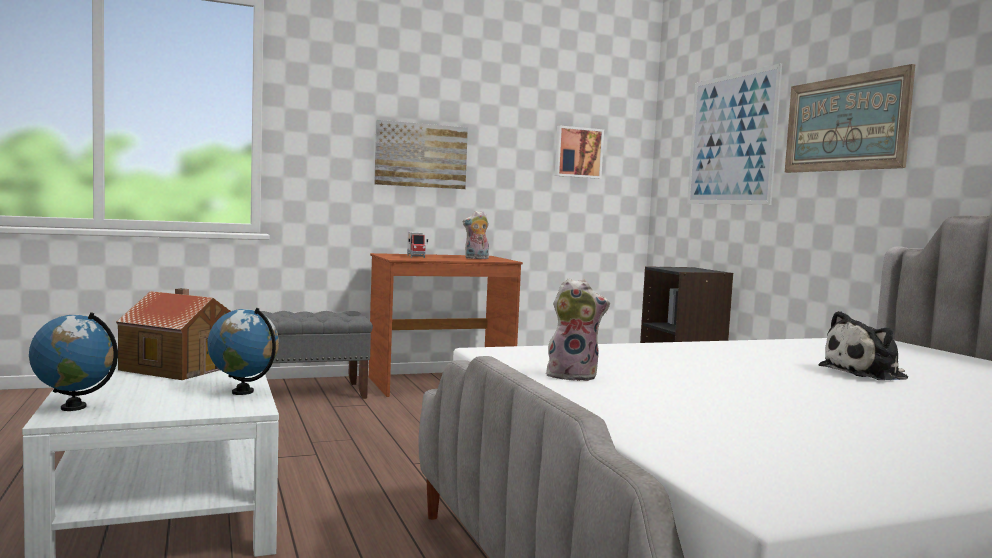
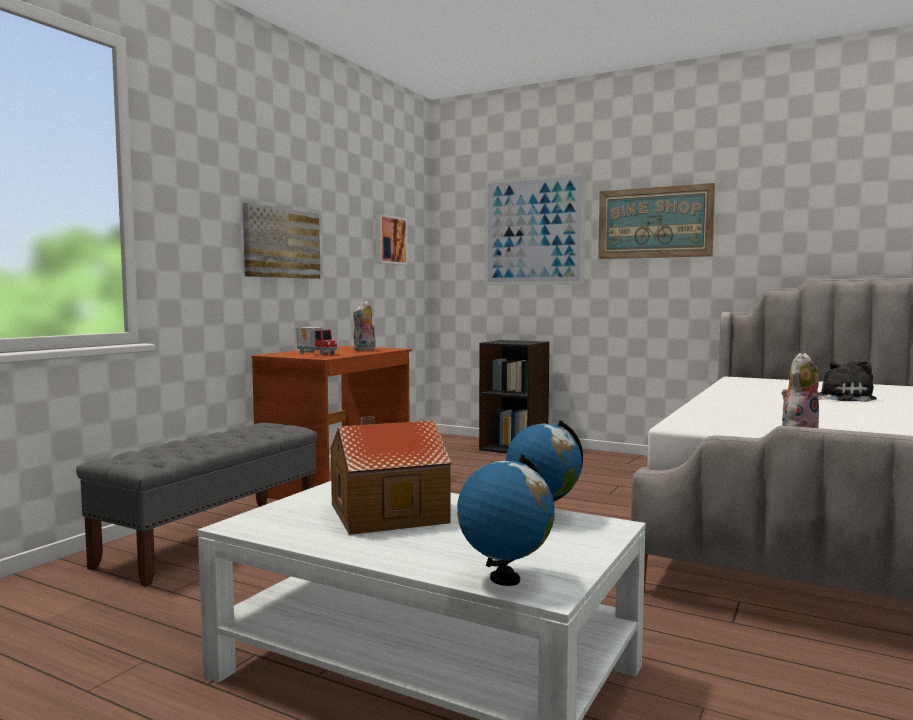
camera: 40 degrees left, 0 degrees up
(867, 373) = (840, 398): plush toy -> plush toy turned 135 degrees counterclockwise

